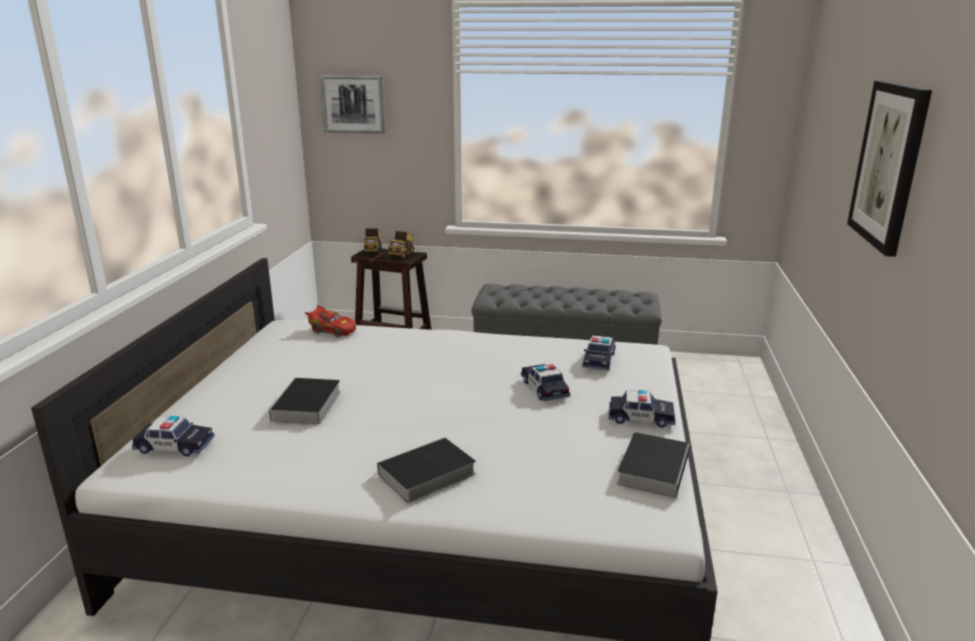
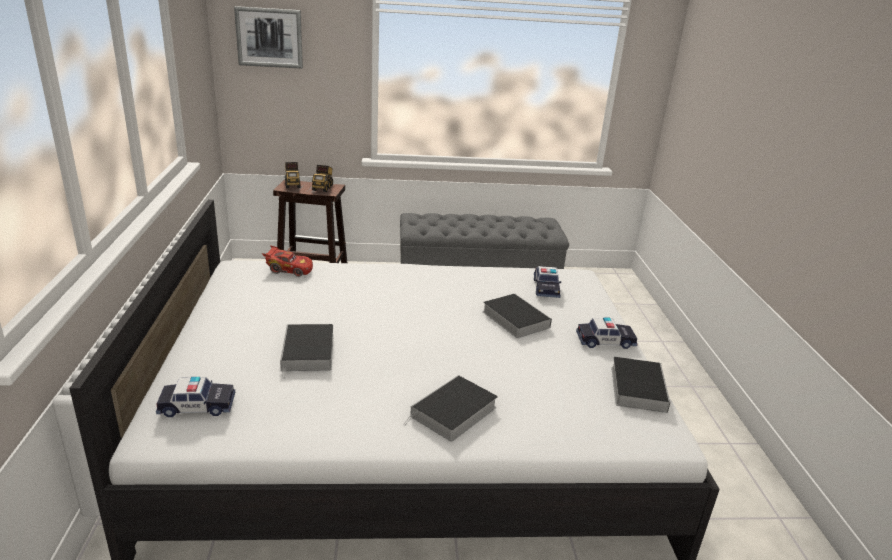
camera: 15 degrees left, 5 degrees up
(544, 388) = (513, 318): toy car -> book
(889, 165) = (800, 122): picture -> none

